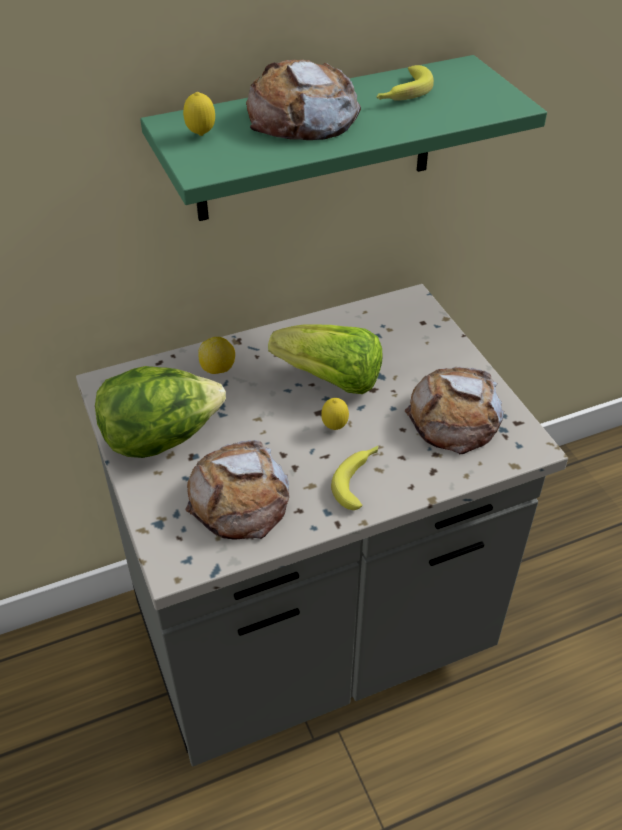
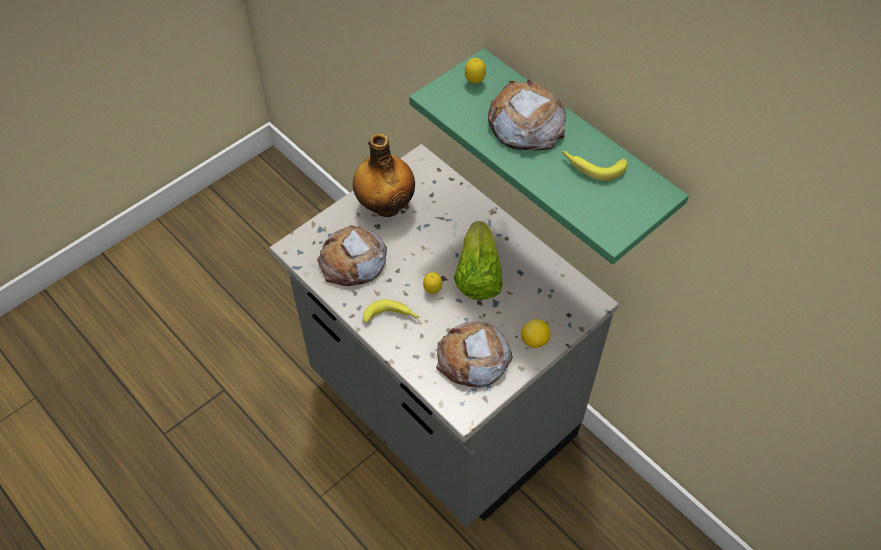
camera: 70 degrees right, 10 degrees up
(161, 438) = (385, 205): lettuce -> bottle
(218, 369) = (459, 211): lemon -> lemon (534, 341)

